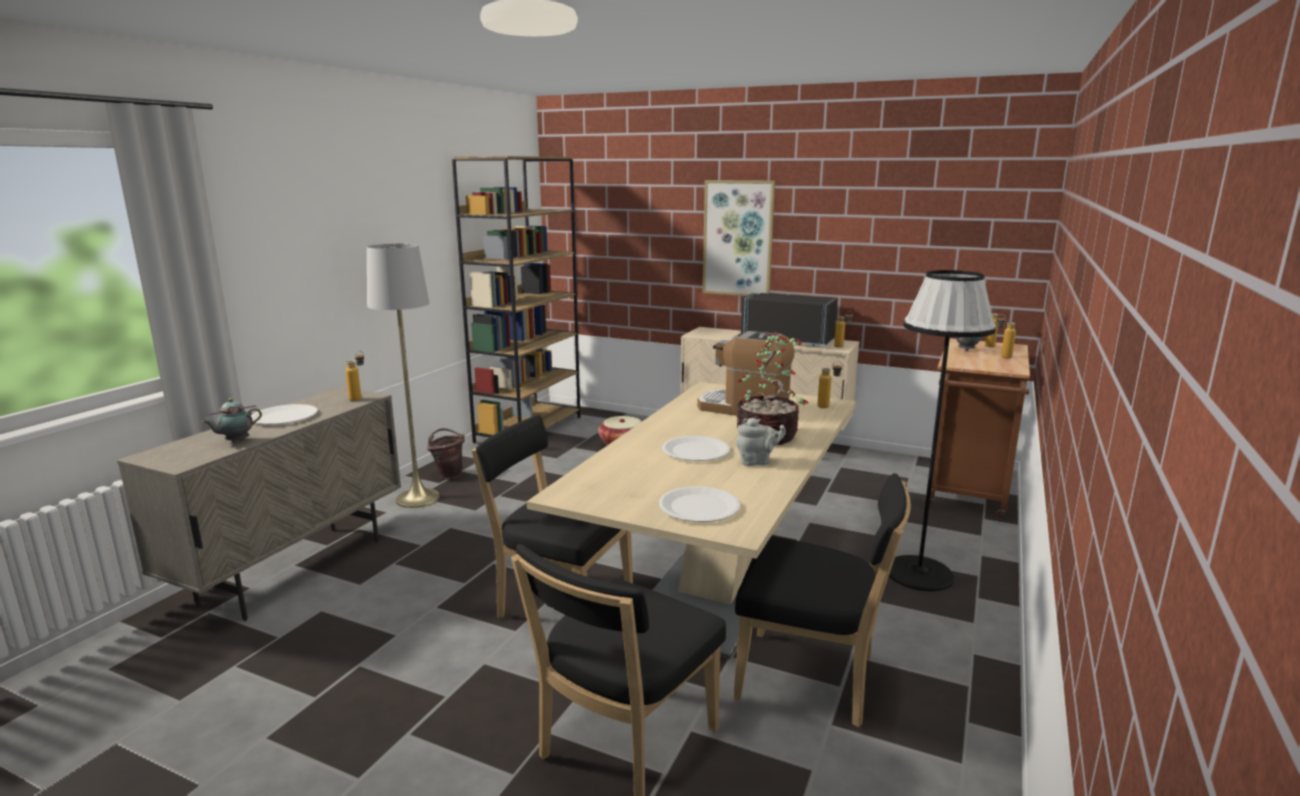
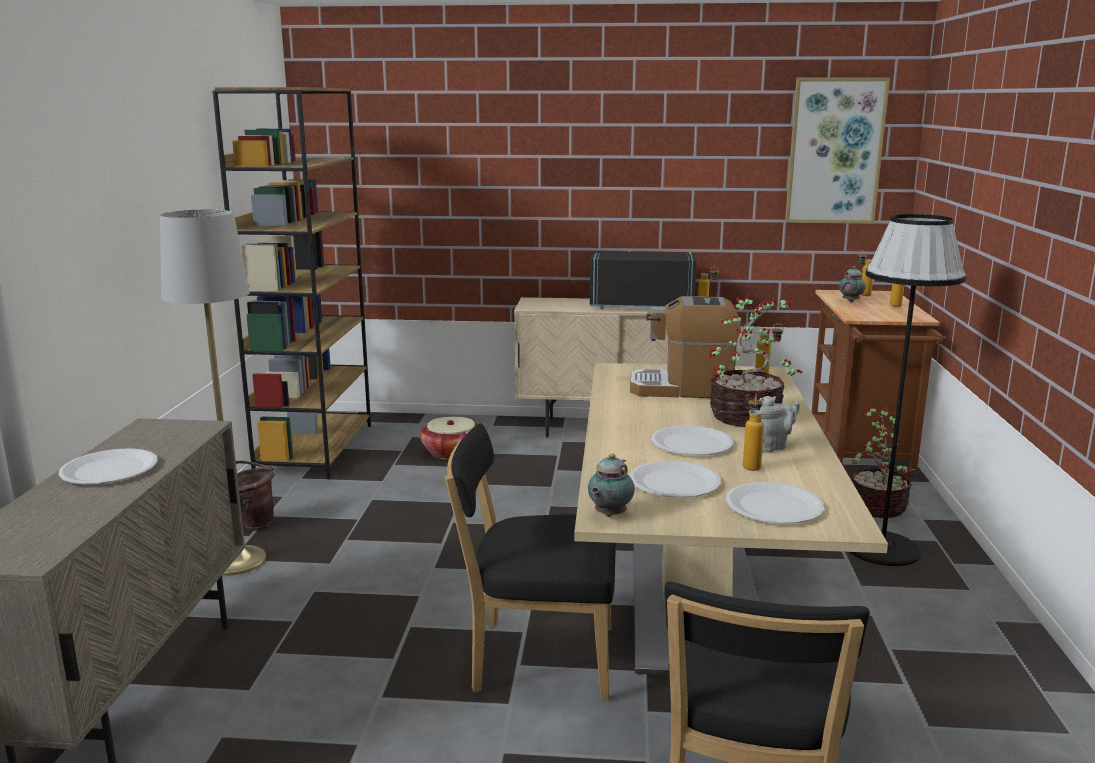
camera: 20 degrees left, 0 degrees up
(235, 441) = (78, 514): teapot -> teapot (609, 515)
(359, 398) = (190, 430): bottle -> bottle (751, 465)
(644, 478) = (674, 482): none -> white plate
(738, 238) = (566, 187): picture -> picture (835, 151)
(812, 680) = (873, 683): black chair -> none
(945, 537) = (876, 506): none -> potted plant

